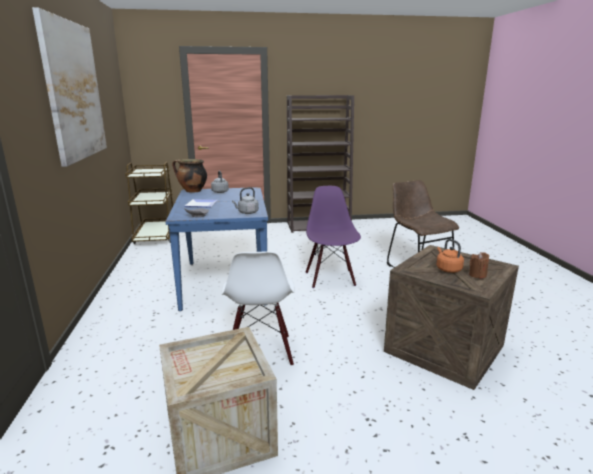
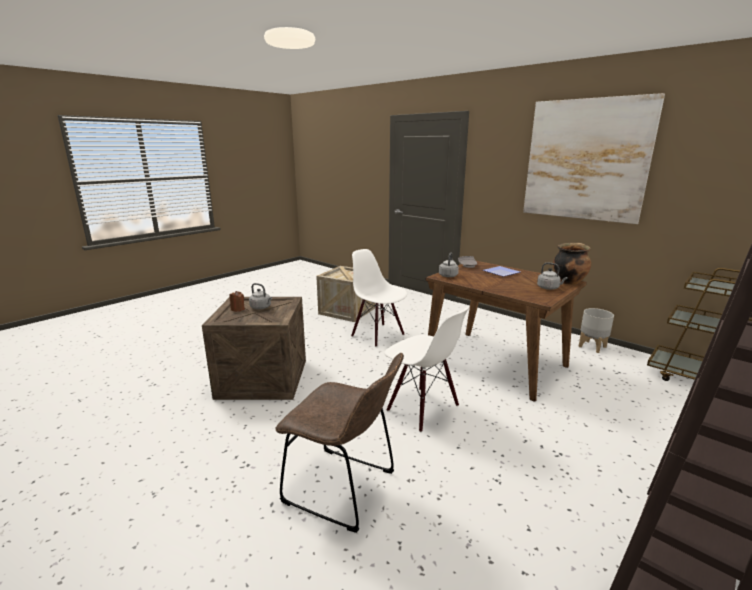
camera: 140 degrees right, 0 degrees up
(136, 264) = (592, 347): none -> grey planter
(224, 281) = (496, 363): blue dining table -> brown dining table
(330, 278) = (422, 408): purple chair -> white chair
(447, 269) = (261, 307): orange kettle -> grey kettle

